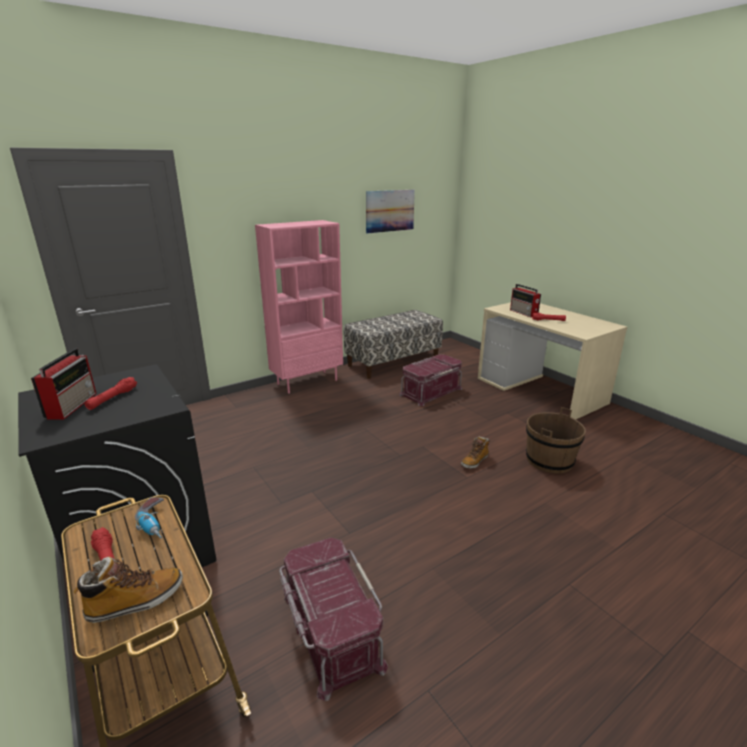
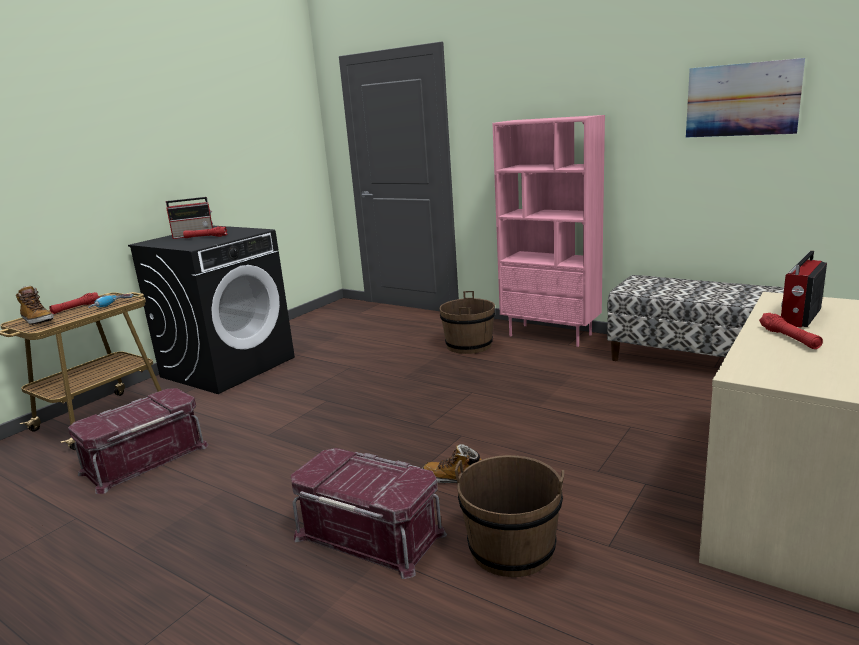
camera: 70 degrees right, 5 degrees down
(284, 410) = (469, 345): none -> brown bucket
(430, 391) = (633, 406): red storage box -> red storage box (370, 534)

